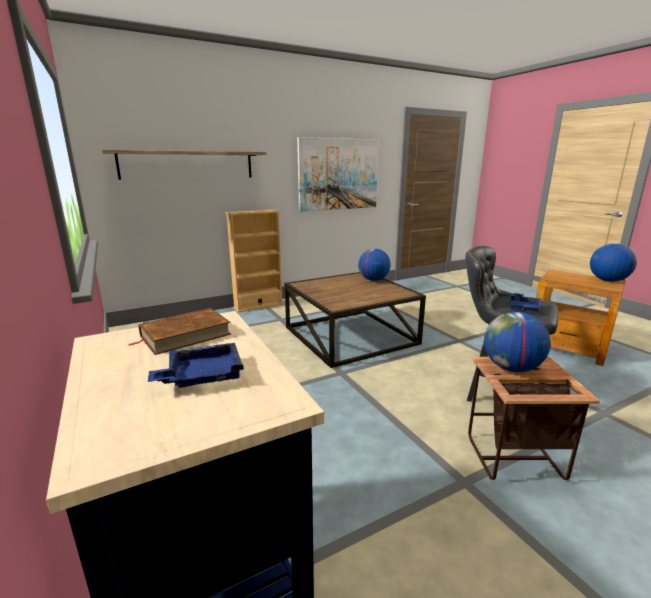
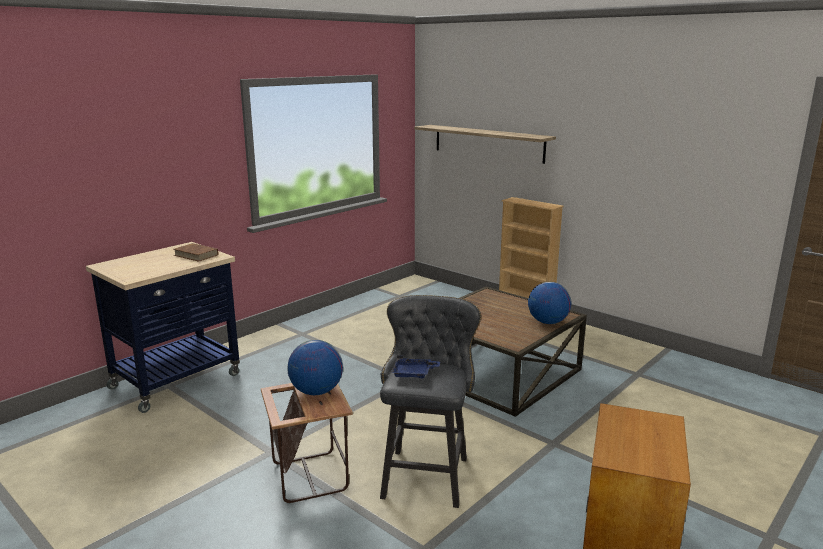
camera: 70 degrees right, 0 degrees up
(202, 376) = (153, 265): blue tray -> none
(338, 174) = (662, 176): picture -> none
(607, 280) = (662, 463): globe -> none

